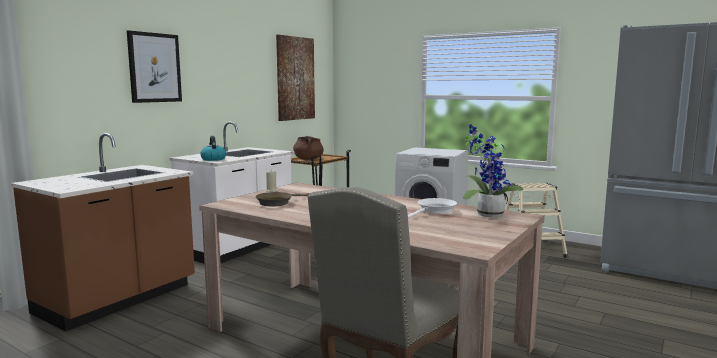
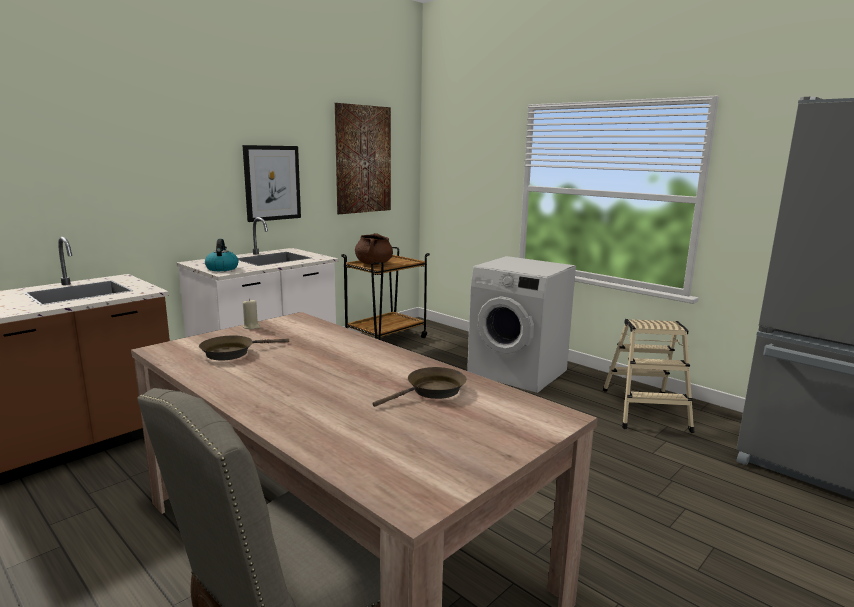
camera: 10 degrees right, 5 degrees up
(154, 67) = (152, 149): picture -> picture (272, 183)
(434, 211) = (432, 391): white frying pan -> brown frying pan
(486, 214) = (505, 406): potted plant -> none

